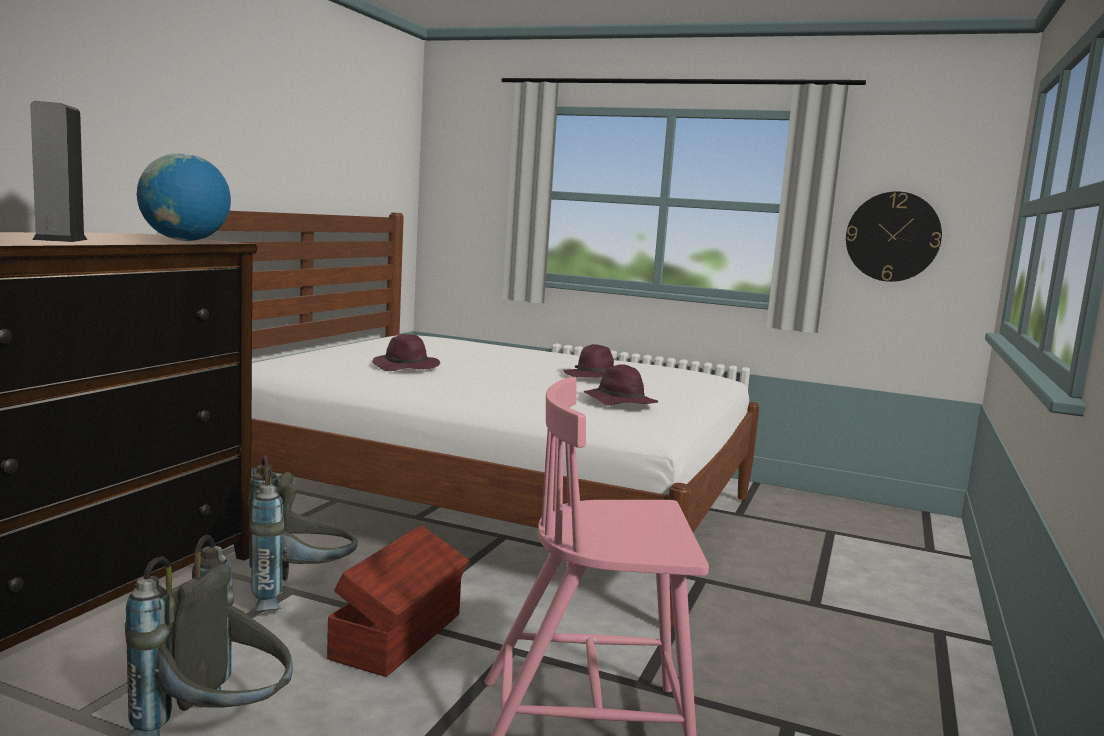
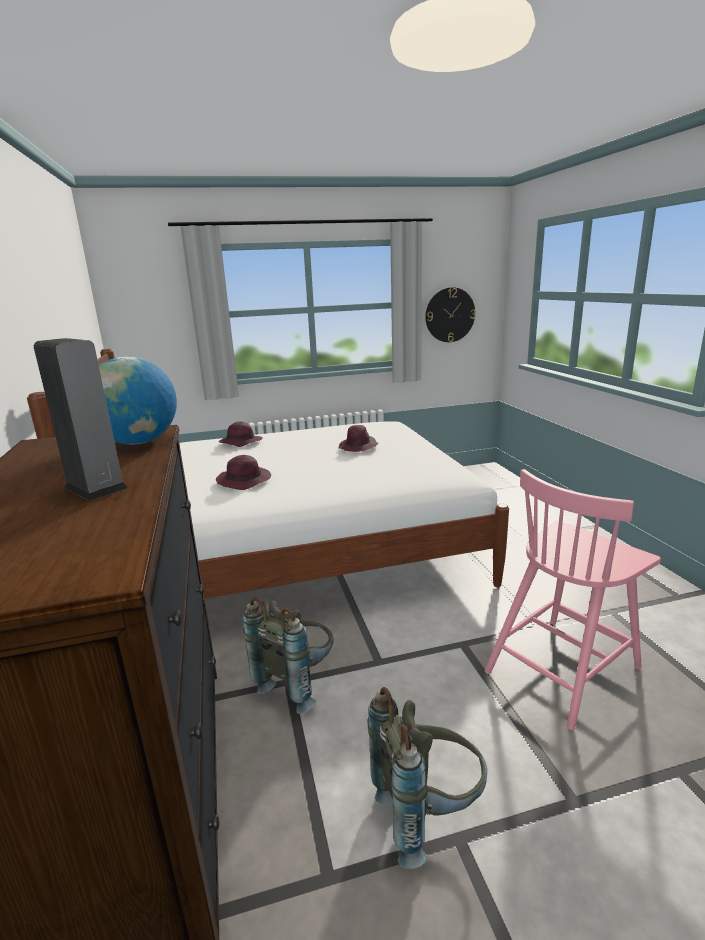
camera: 35 degrees left, 10 degrees up
(400, 636) = (400, 672): brown storage box -> none
(619, 402) = (416, 463): purple hat -> purple hat (240, 443)

